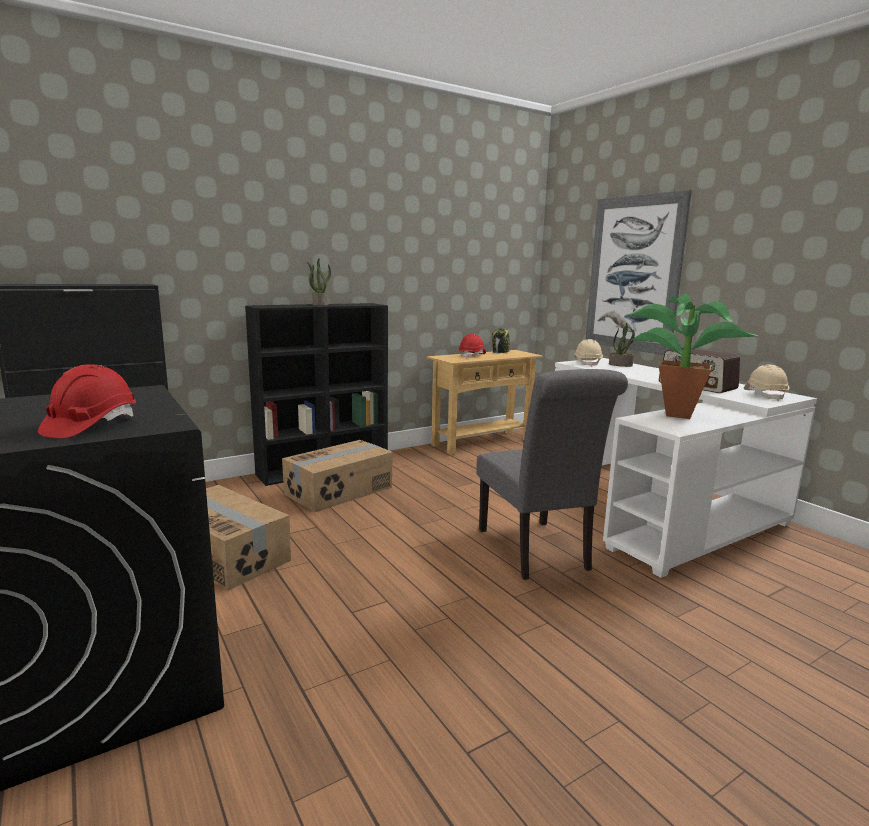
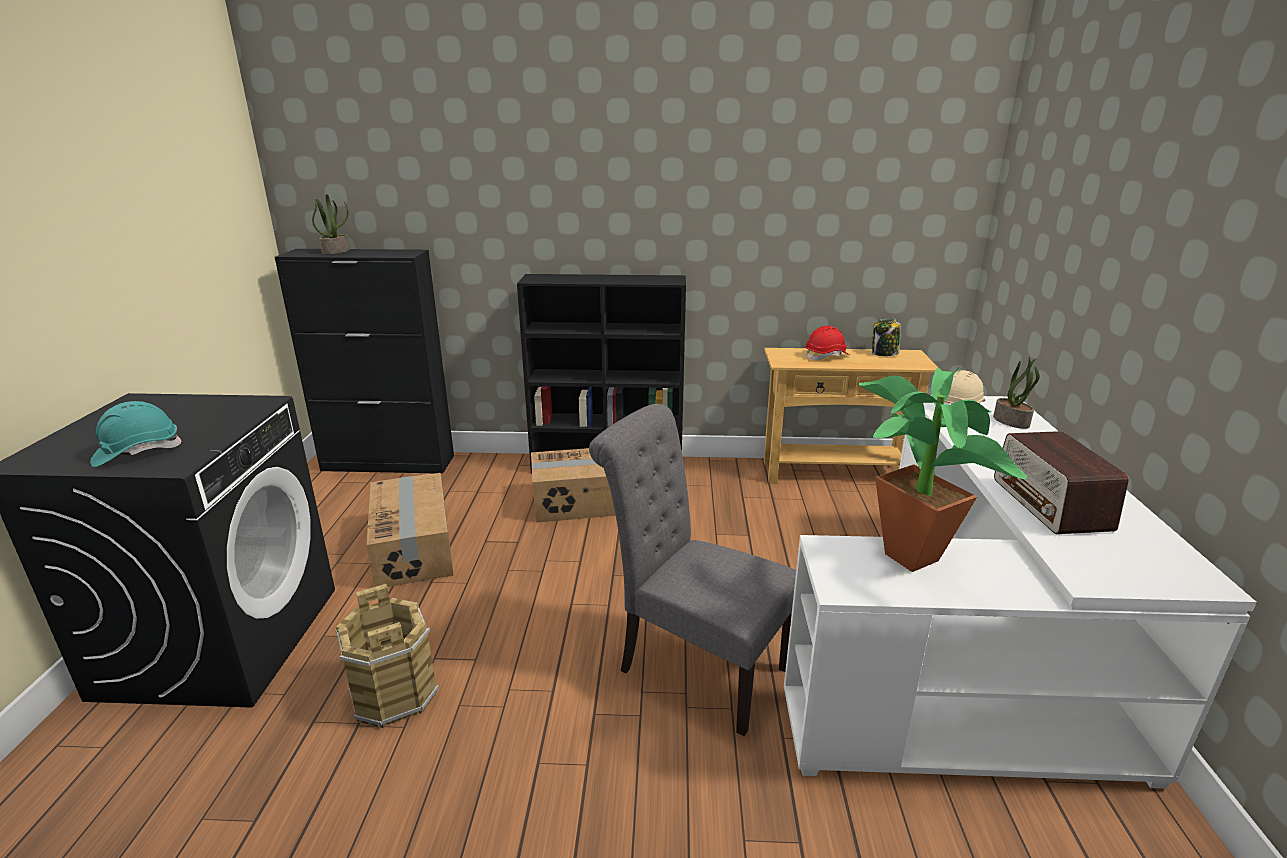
camera: 35 degrees right, 10 degrees up
(91, 426) = (137, 452): red hard hat -> turquoise hard hat
(320, 304) = (606, 278): potted plant -> potted plant (336, 251)
(351, 644) = (395, 694): none -> brown bucket
(537, 552) = (694, 666): grey chair -> grey chair turned 105 degrees clockwise
(633, 274) = (1079, 271): picture -> none
(764, 395) = (1140, 563): beige hard hat -> none

